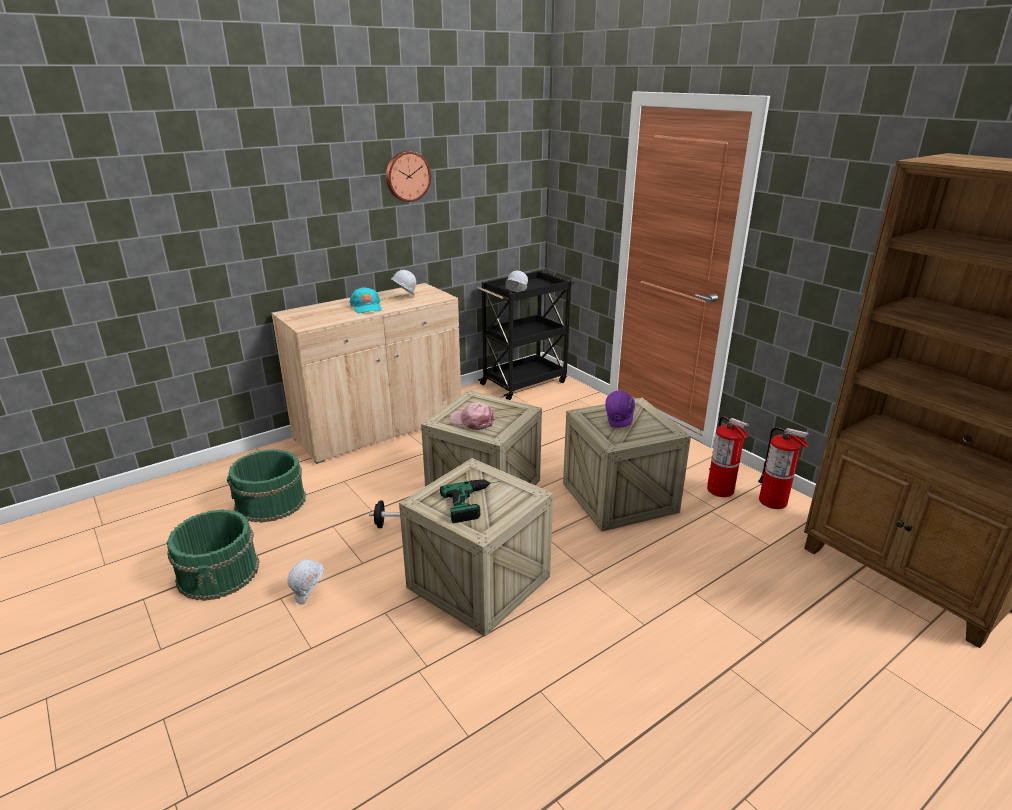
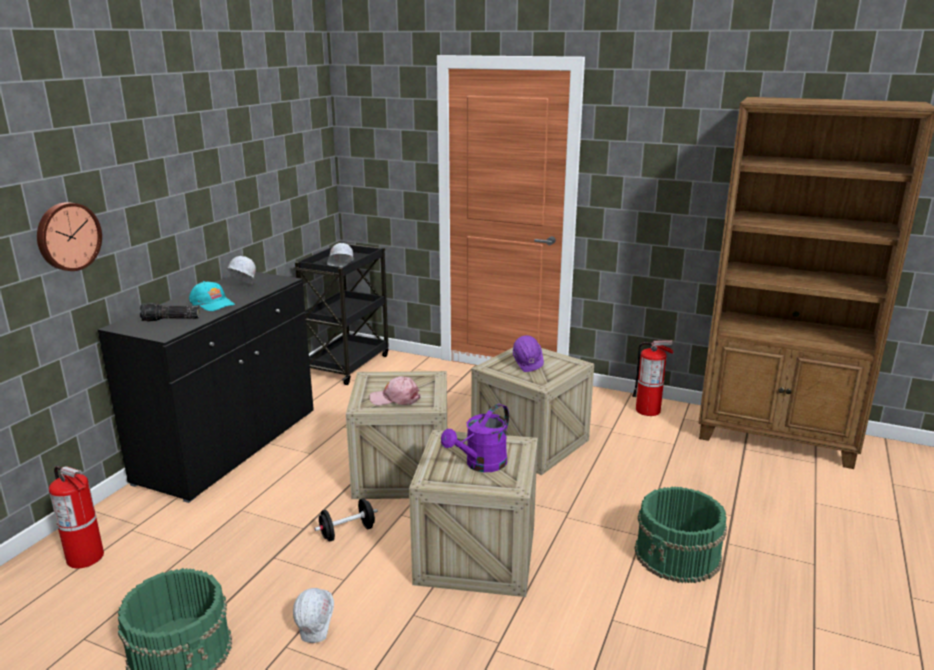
camera: 30 degrees left, 5 degrees down
(270, 502) = (171, 559): green bucket -> green bucket (678, 555)
(322, 315) = (170, 320): none -> flashlight
(379, 428) = (229, 446): beige cabinet -> black cabinet
(407, 176) = (219, 151): wall clock -> wall clock (67, 236)
(476, 502) = (481, 465): power drill -> purple watering can
(720, 490) = (603, 413): fire extinguisher -> fire extinguisher (86, 557)

